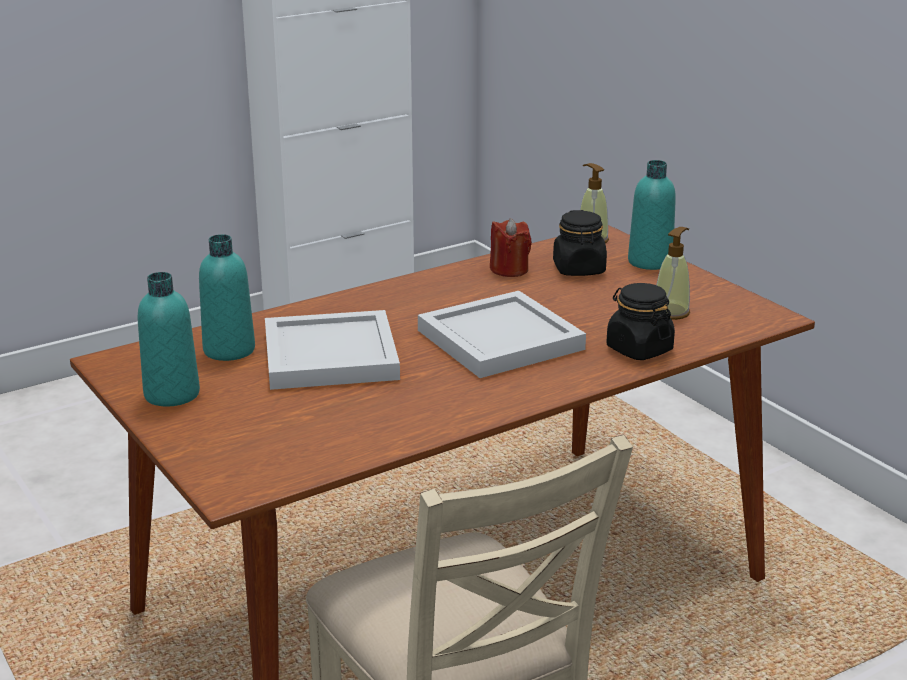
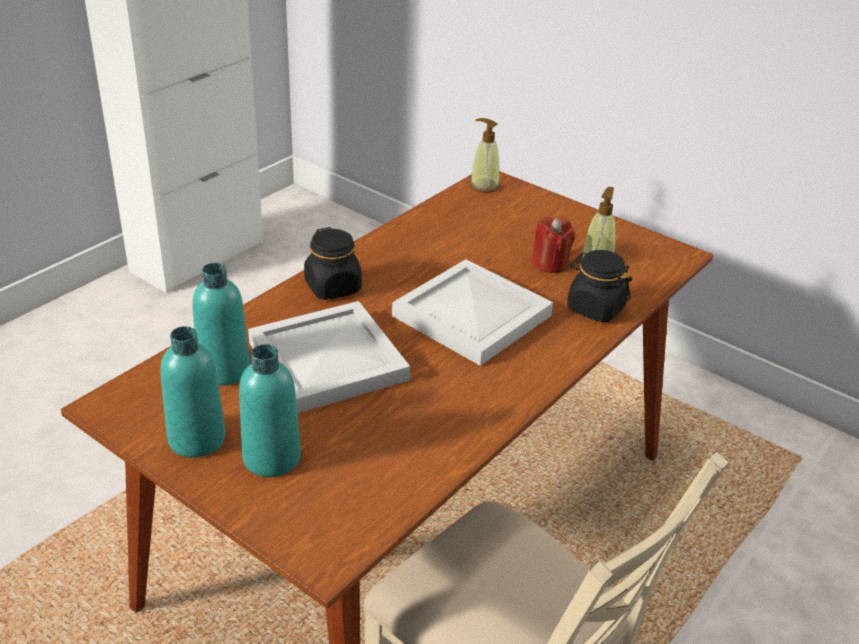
camera: 20 degrees left, 10 degrees up
(509, 270) = (433, 230): red candle -> red candle (550, 263)
(579, 269) = (492, 221): black jar -> black jar (333, 287)
(650, 262) = (547, 205): turquoise bottle -> turquoise bottle (271, 458)

